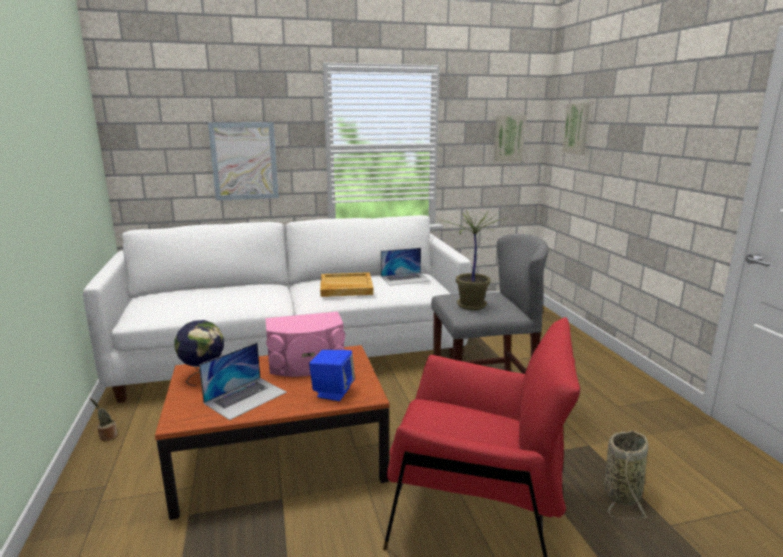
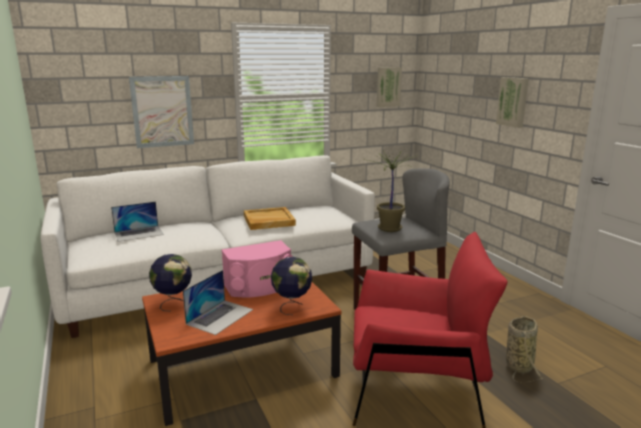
camera: 10 degrees left, 0 degrees up
(107, 436) = (75, 366): potted plant -> none
(333, 392) = (292, 306): blue speaker -> globe
(405, 279) = (316, 211): laptop -> laptop (139, 233)
(577, 128) = (446, 79): picture -> picture (513, 102)

